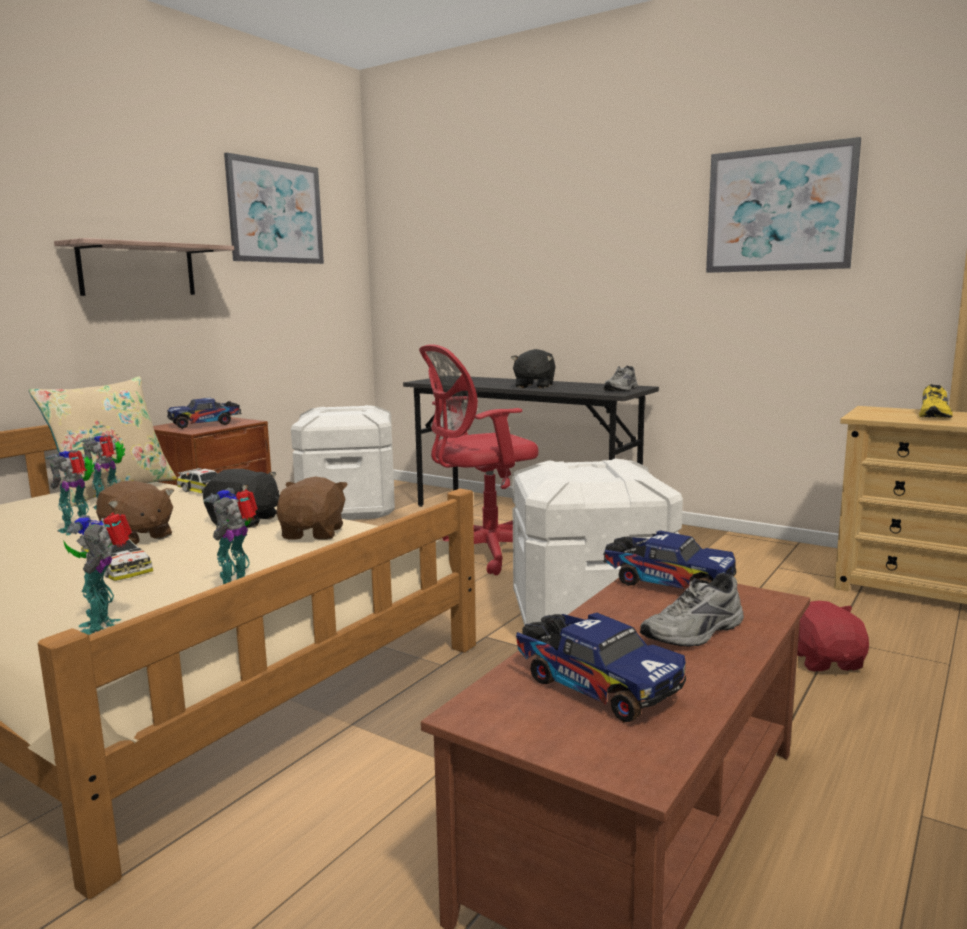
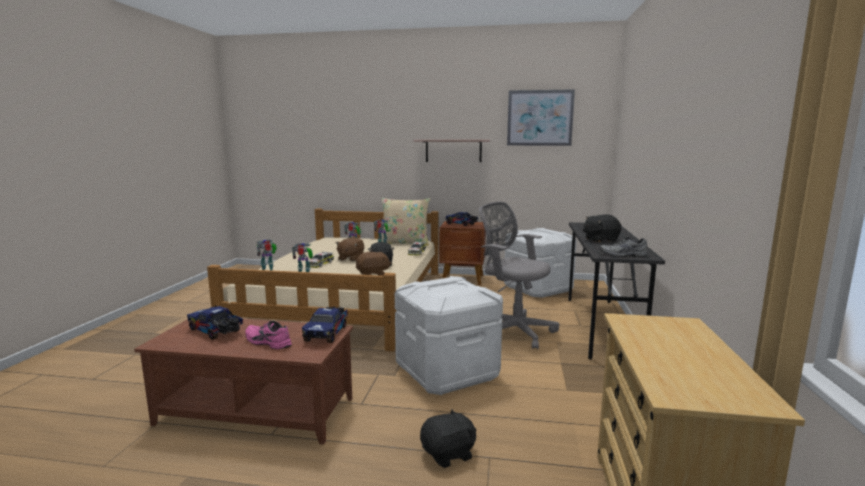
camera: 65 degrees right, 0 degrees up
(484, 554) = (513, 330): red office chair -> grey office chair
(594, 685) = (216, 332): toy truck -> toy truck turned 105 degrees clockwise
(696, 633) = (266, 342): grey shoe -> pink shoe
(779, 209) = (727, 119): picture -> none
(826, 661) = (448, 454): red plush toy -> black plush toy
(935, 415) = (682, 344): yellow shoe -> none

